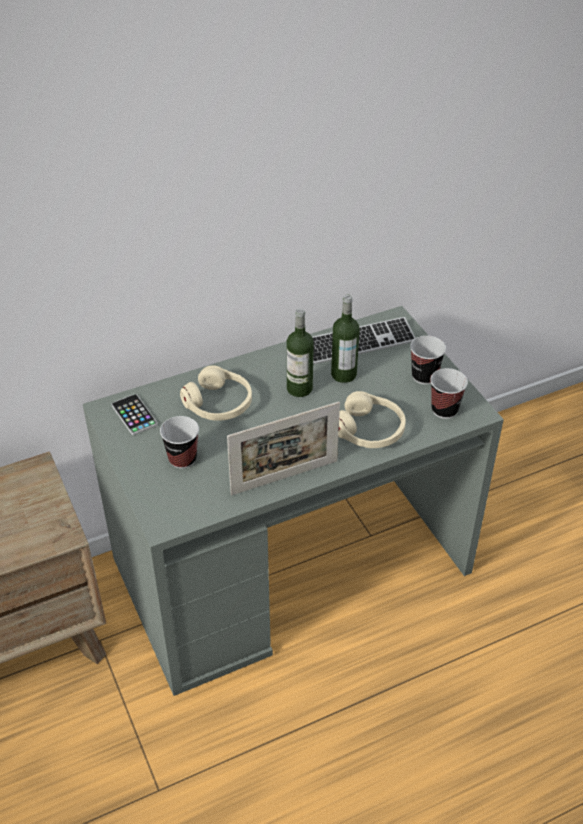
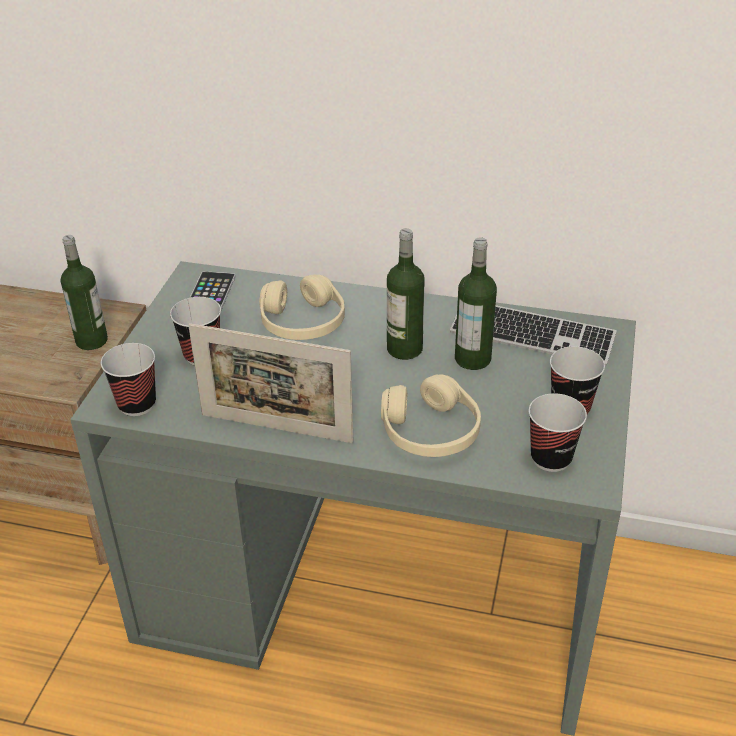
camera: 40 degrees right, 5 degrees down
(44, 497) = (91, 341): none -> bottle
(182, 512) = (137, 404): none -> cup

